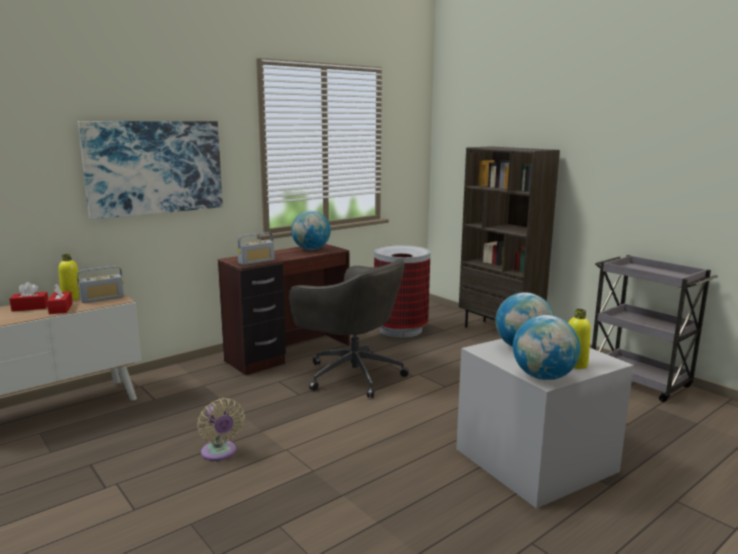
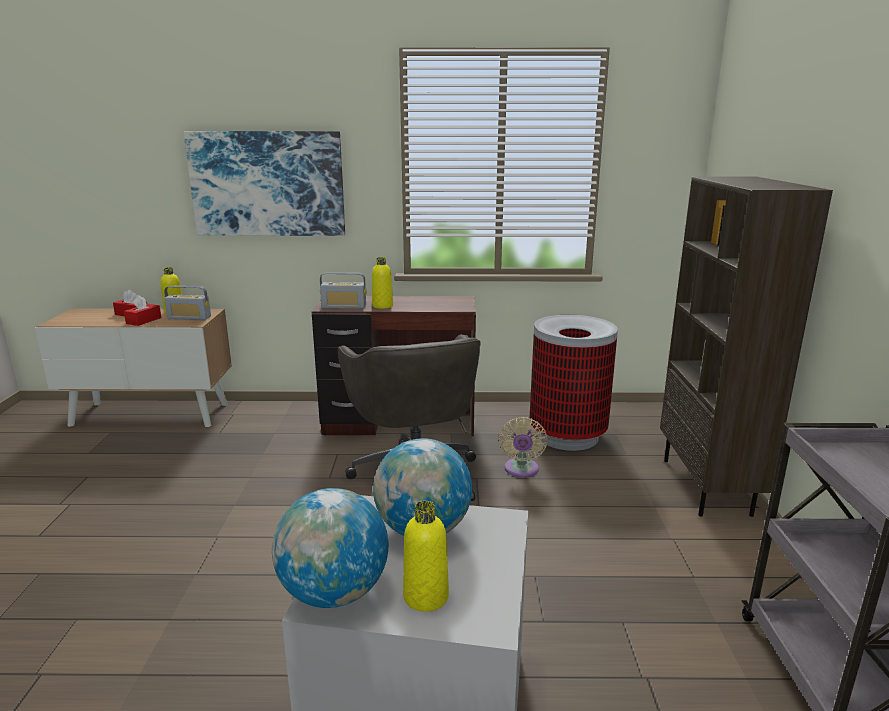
camera: 40 degrees right, 5 degrees up
(220, 453) = (168, 512): beige fan -> beige fan (521, 470)
(282, 257) = (382, 306): none -> yellow bottle
(311, 249) = (435, 302): globe -> none

